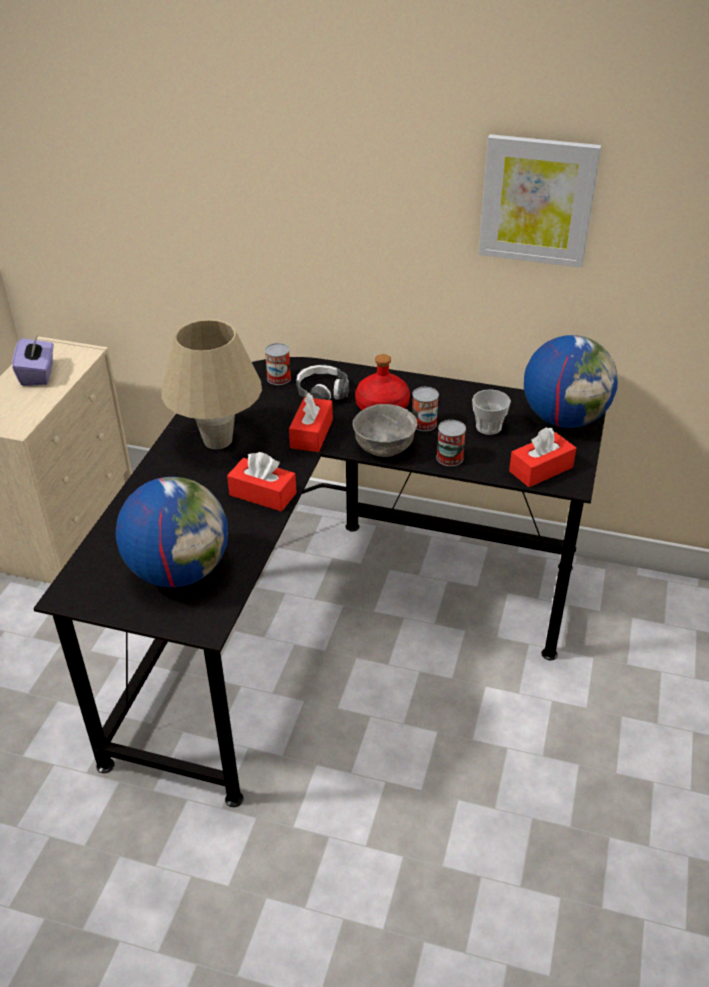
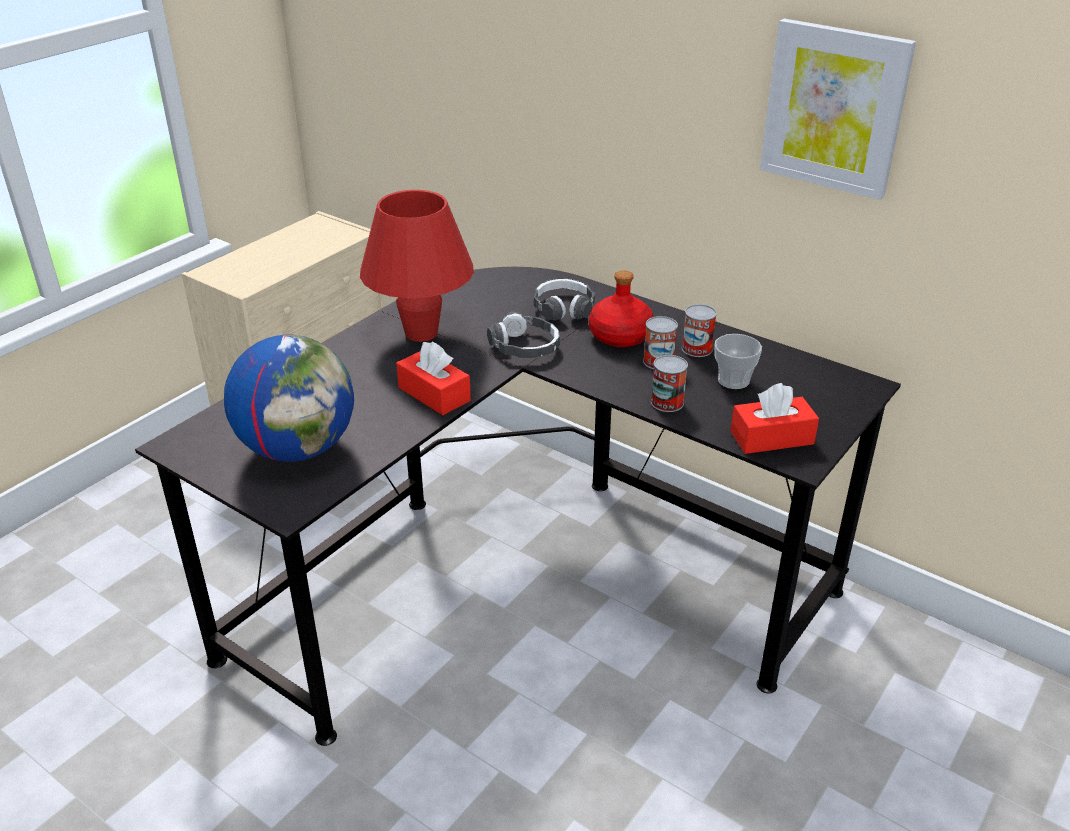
camera: 20 degrees right, 5 degrees down
(38, 374) = (295, 244): purple tissue box -> none
(218, 440) = (421, 333): beige table lamp -> red table lamp
(278, 378) = (524, 287): can -> can (697, 349)
(311, 434) = (525, 346): red tissue box -> headphones
(385, 447) = (598, 376): grey bowl -> none
(564, 418) = (833, 390): globe -> none

